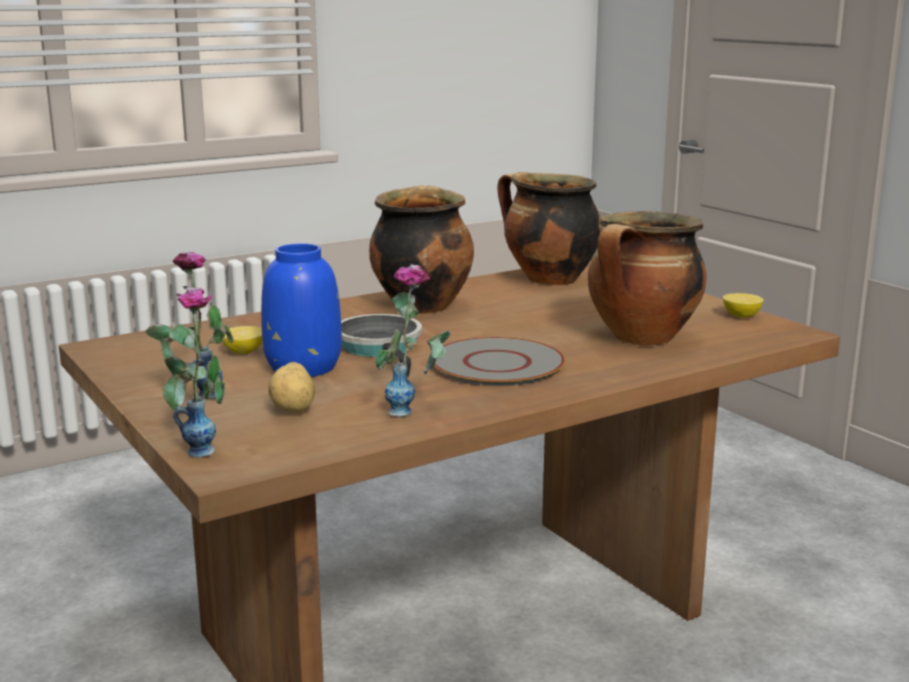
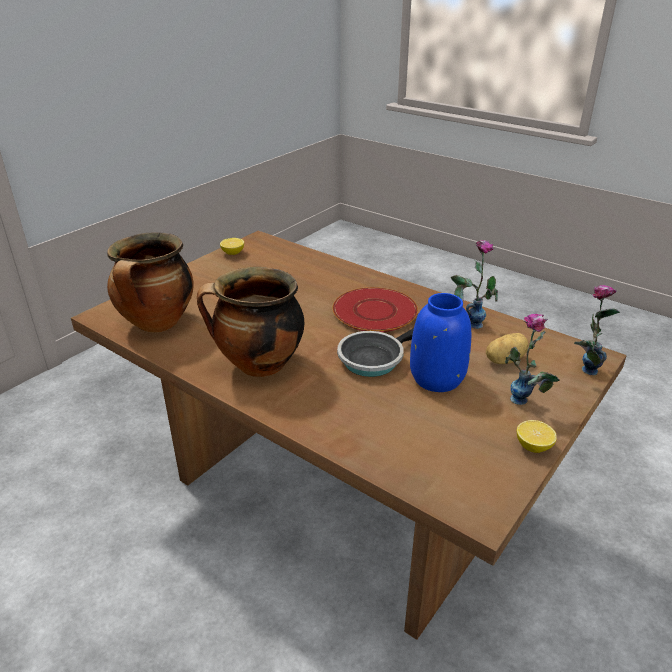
camera: 110 degrees left, 15 degrees up
(244, 352) = (428, 417): lemon -> lemon (533, 446)
(496, 364) = (375, 311): grey plate -> red plate
(642, 339) = (297, 276): cooking pot -> none

